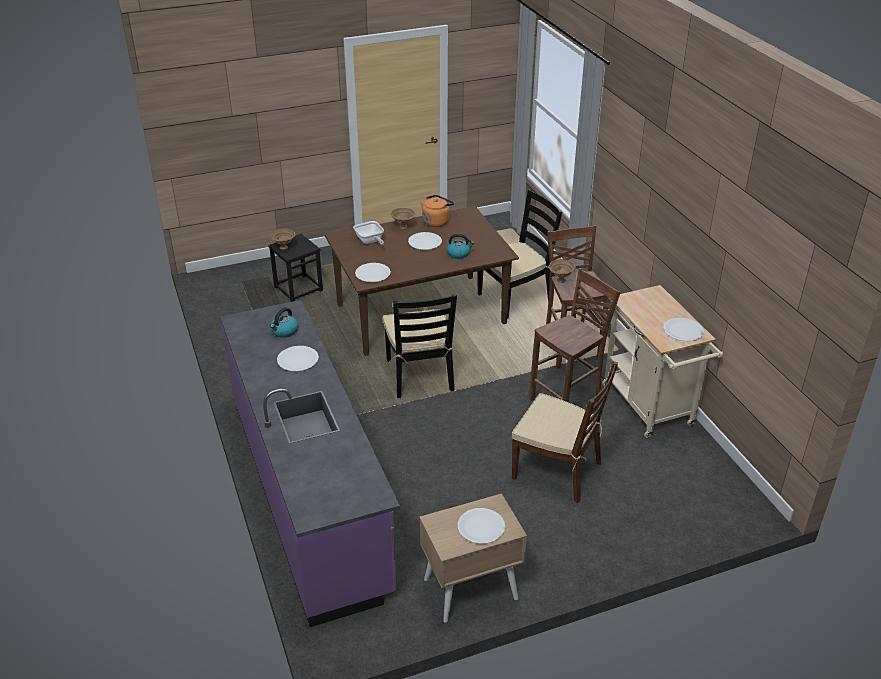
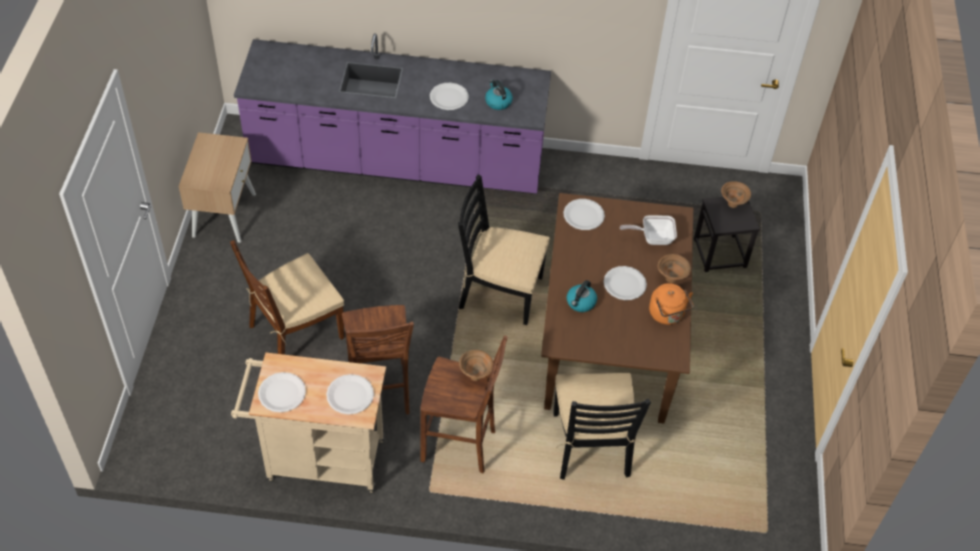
camera: 115 degrees right, 15 degrees up
(481, 527) = (208, 165): white plate -> white plate (350, 395)

